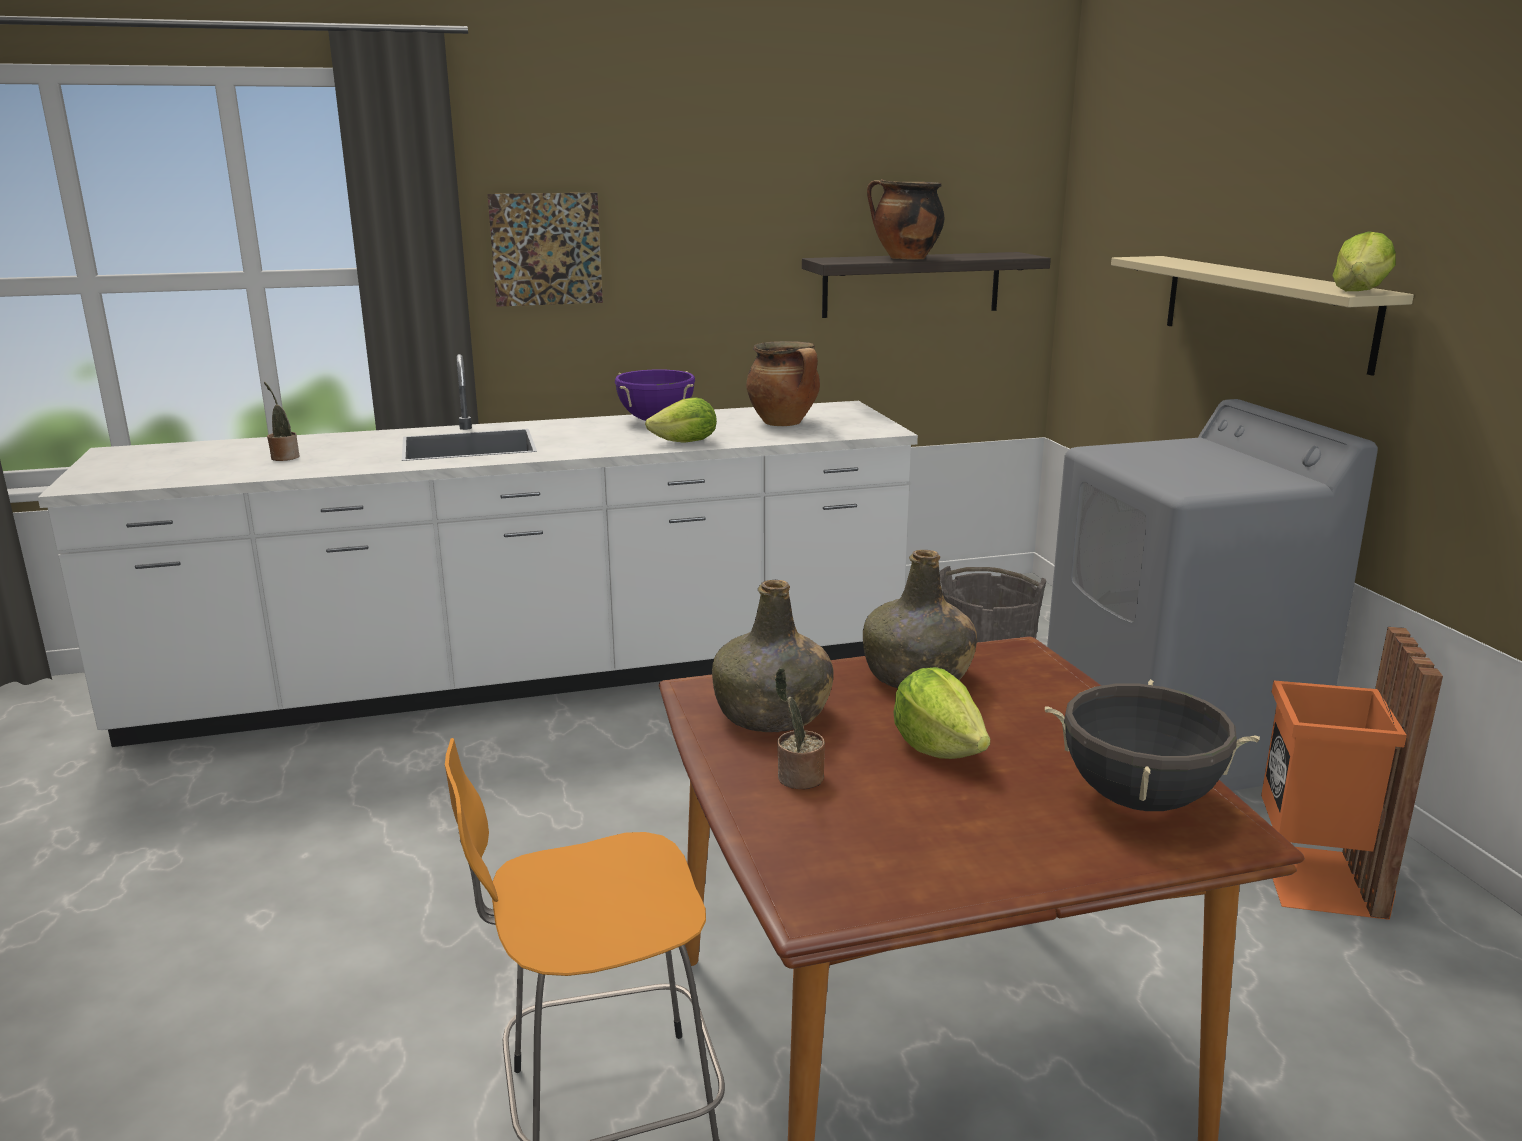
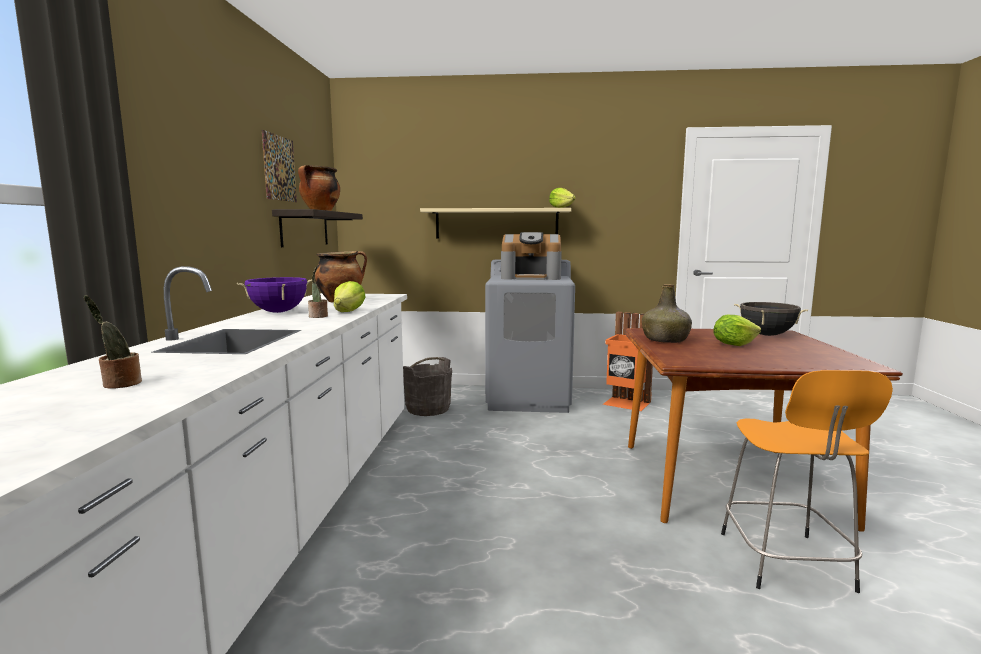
camera: 70 degrees left, 10 degrees down
(546, 249) = (159, 186): picture -> picture (279, 168)
(772, 715) = (705, 356): green bottle -> none
(797, 778) = (767, 359): potted plant -> potted plant (318, 316)
(1198, 464) = (531, 277): none -> coffee machine

